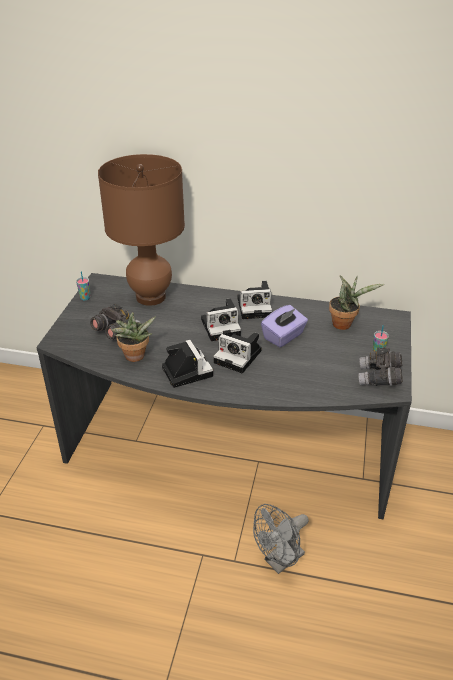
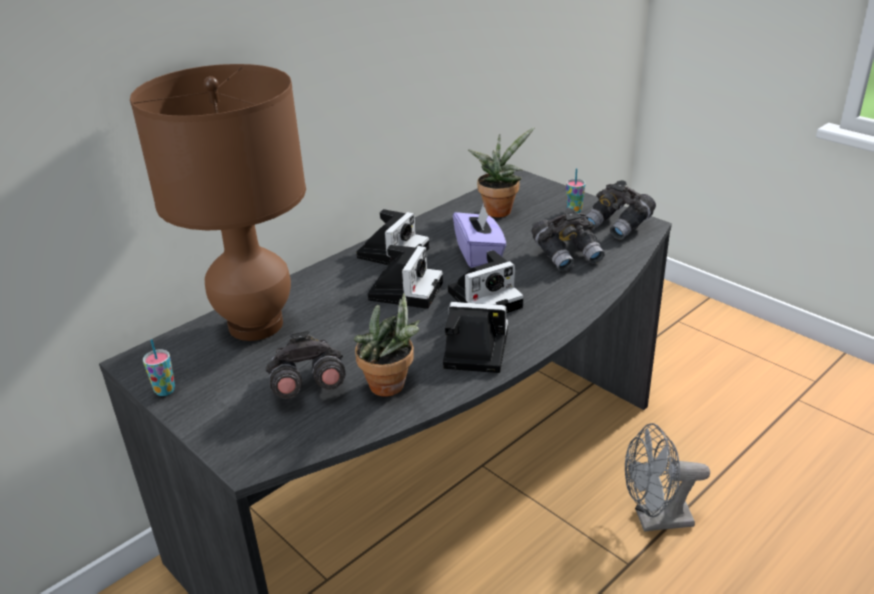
camera: 55 degrees left, 5 degrees down
(280, 561) = (655, 520): grey fan -> grey fan turned 90 degrees clockwise
(317, 370) = (567, 255): none -> grey binoculars

